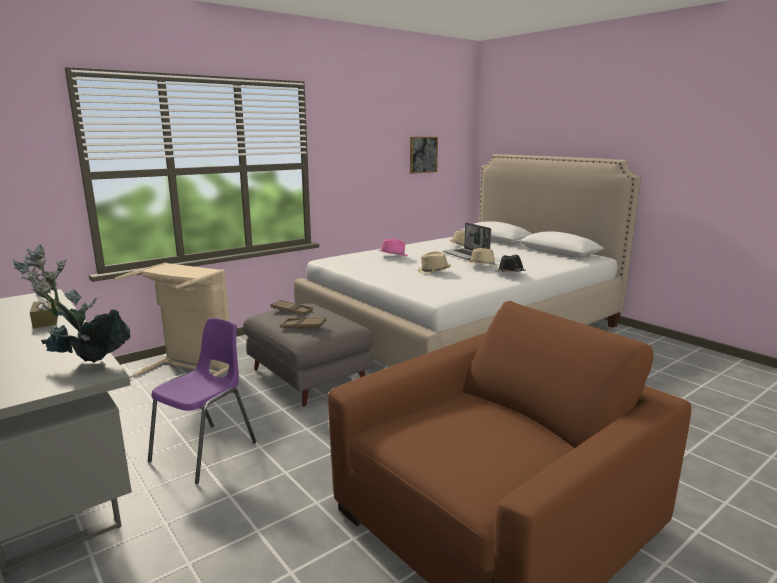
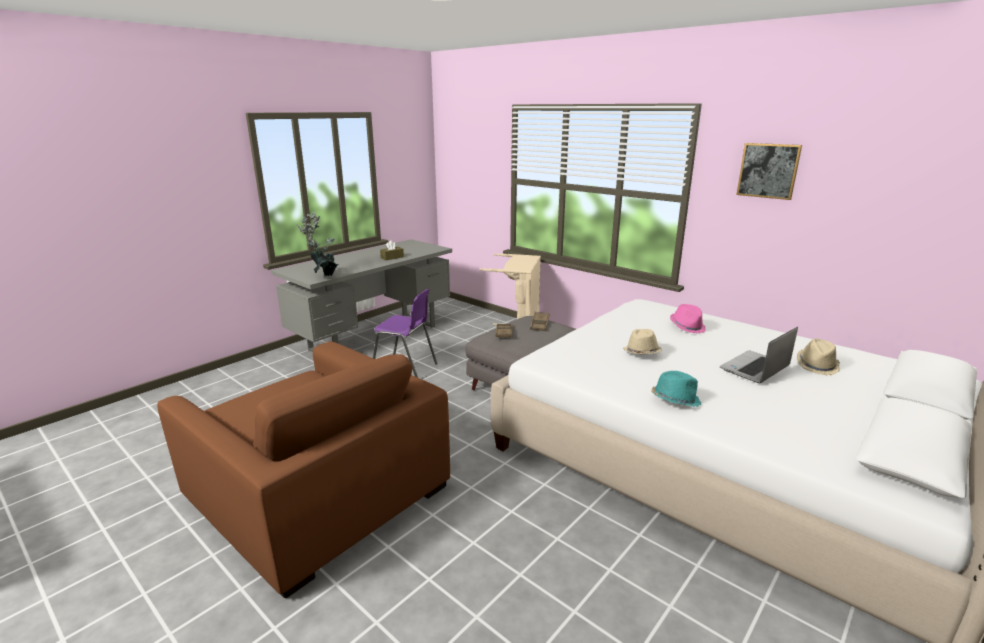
camera: 80 degrees right, 5 degrees up
(423, 154) = (905, 213): picture -> picture (768, 170)
(482, 266) = (698, 381): beige hat -> none
(510, 274) = (674, 400): black hat -> turquoise hat

